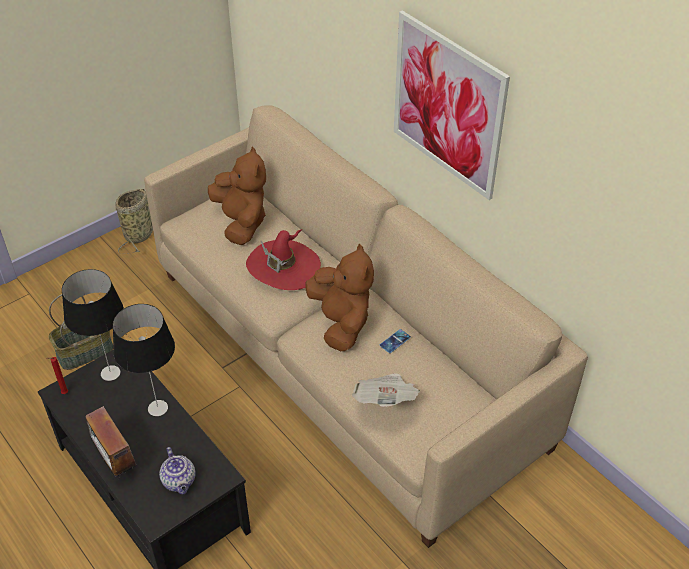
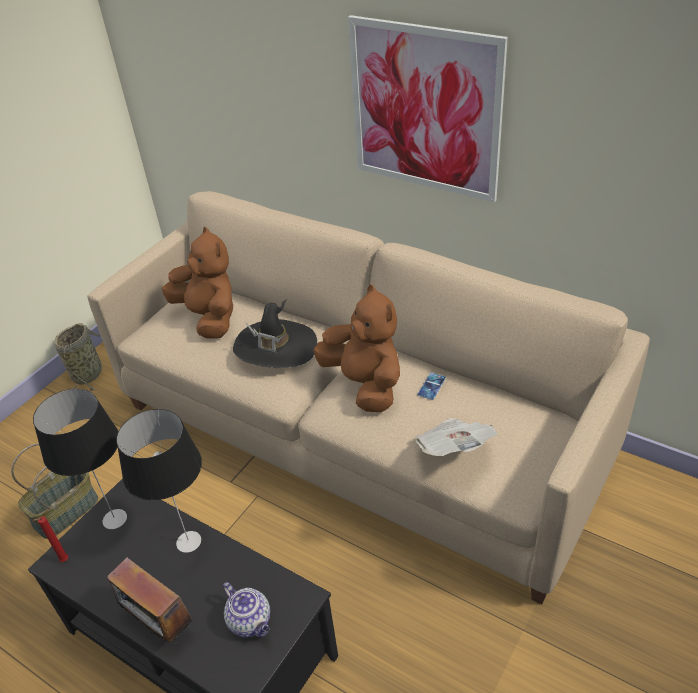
camera: 15 degrees left, 5 degrees down
(283, 267) = (275, 347): red hat -> black hat

